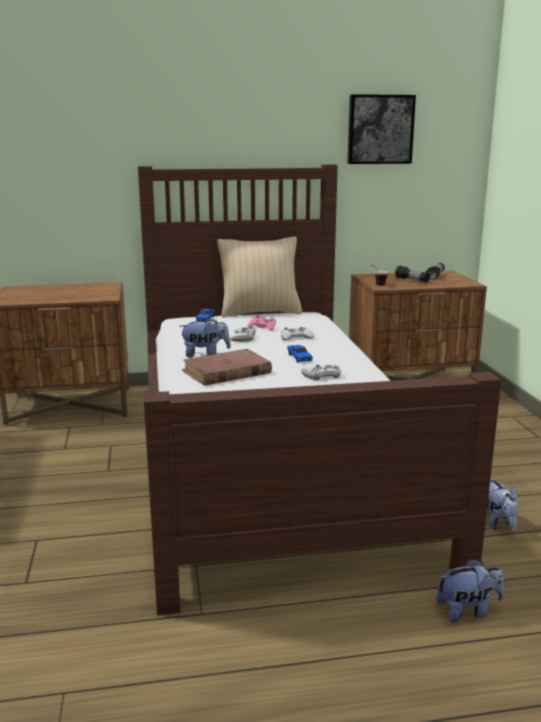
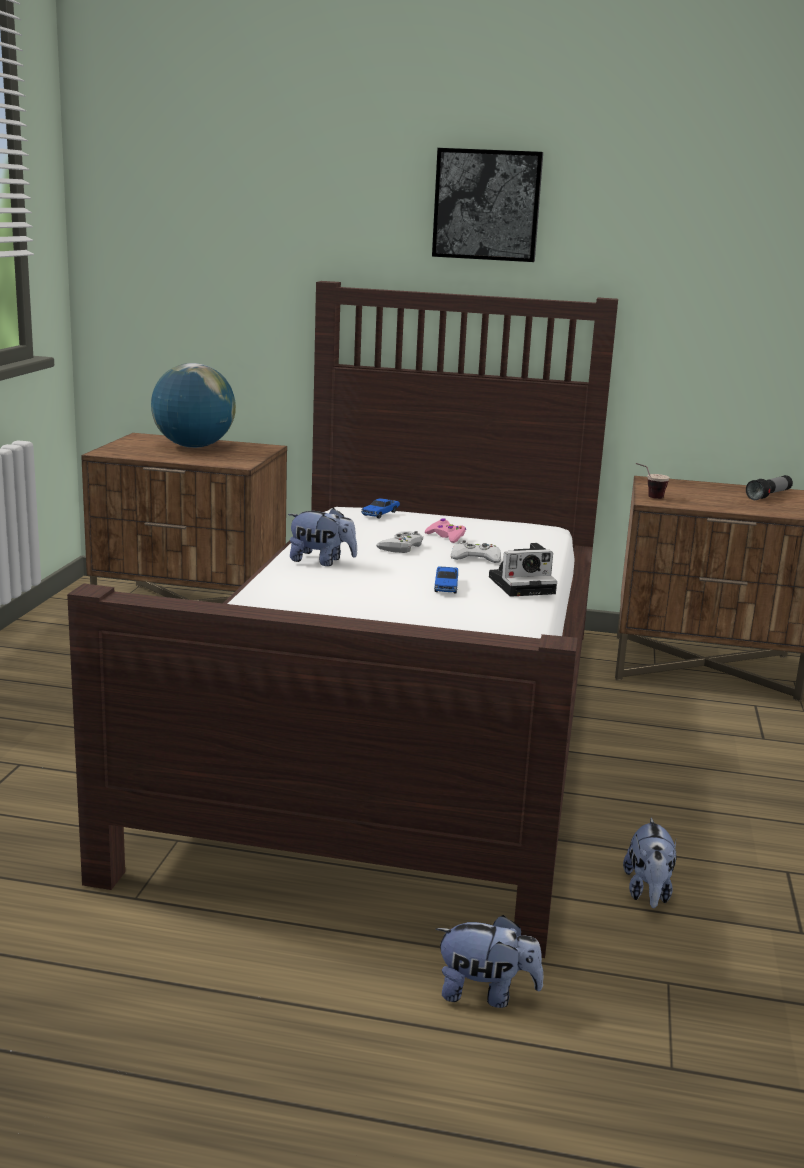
camera: 20 degrees right, 0 degrees up
(60, 290) = (193, 446): none -> globe
(226, 372) = (321, 588): brown book -> none
(260, 313) = (472, 516): beige pillow -> none
(322, 376) = (447, 616): white game controller -> none
(342, 349) = (524, 585): none -> camera
(379, 129) = (702, 248): picture -> picture (487, 205)
(412, 280) = (718, 497): flashlight -> none

